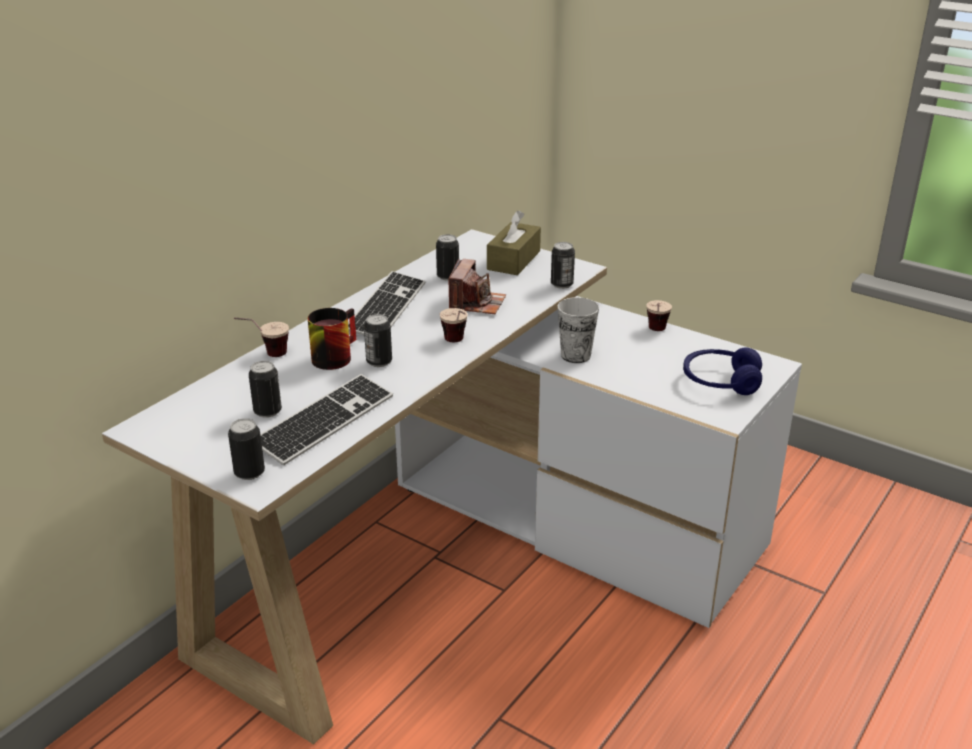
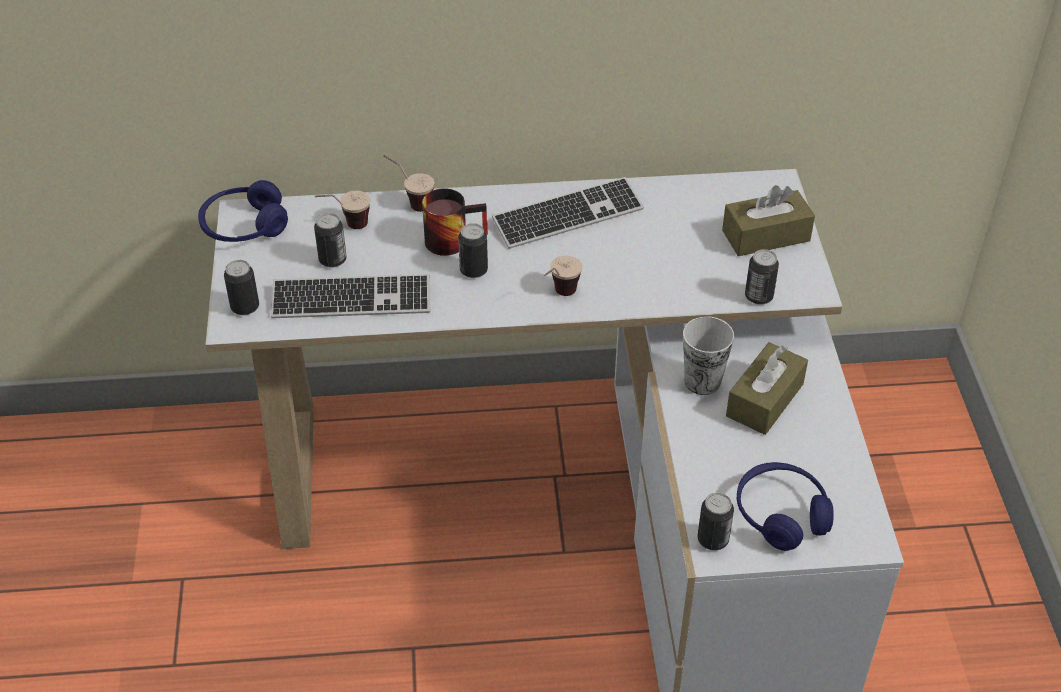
camera: 50 degrees right, 15 degrees up
(156, 434) = (244, 226): none -> blue headphones
(448, 276) = (675, 215): can -> can (713, 539)
(476, 303) = (647, 264): camera -> none
(620, 344) = (765, 400): none -> brown tissue box
(656, 332) = (822, 414): cup -> cup (346, 227)

